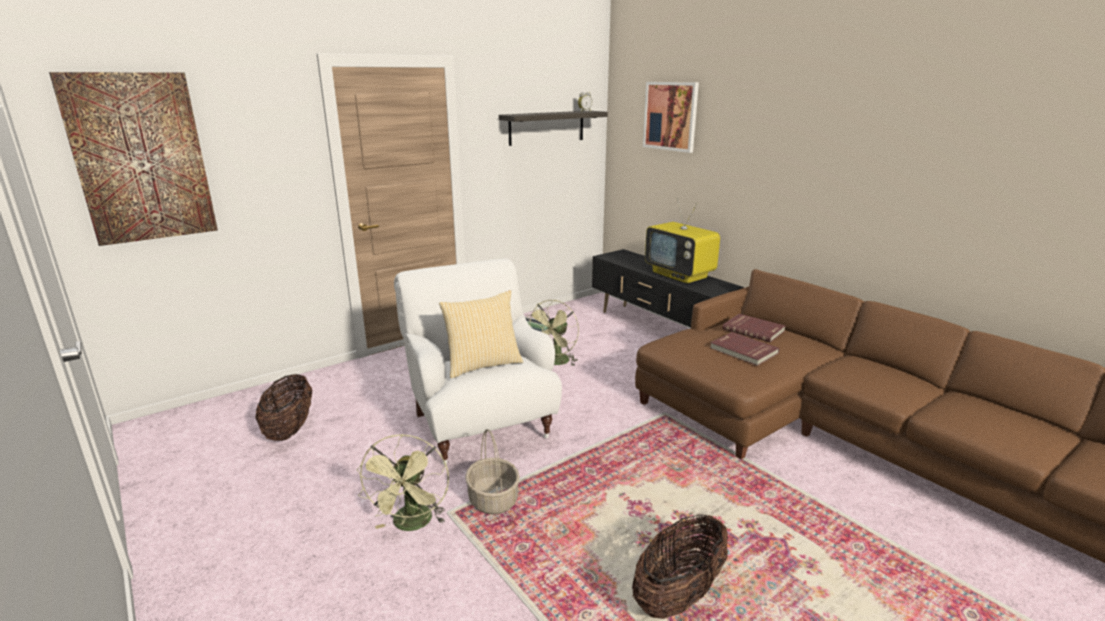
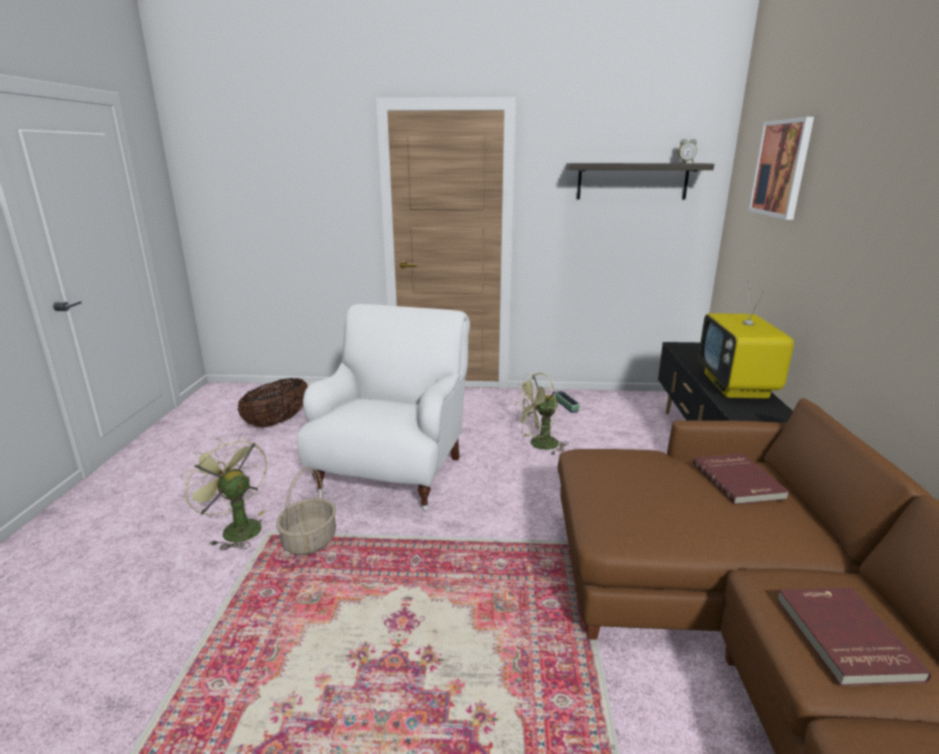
camera: 40 degrees right, 0 degrees up
(141, 158) = (236, 184): picture -> none
(412, 525) = (236, 528): green fan -> green fan turned 90 degrees clockwise
(482, 365) = (367, 409): pillow -> none
(678, 594) = (307, 729): basket -> none
(743, 351) = (672, 499): red book -> red book (843, 637)

